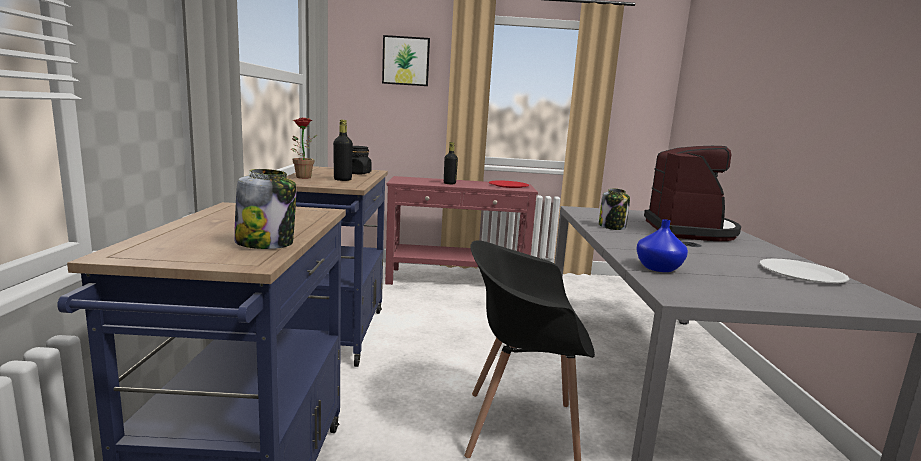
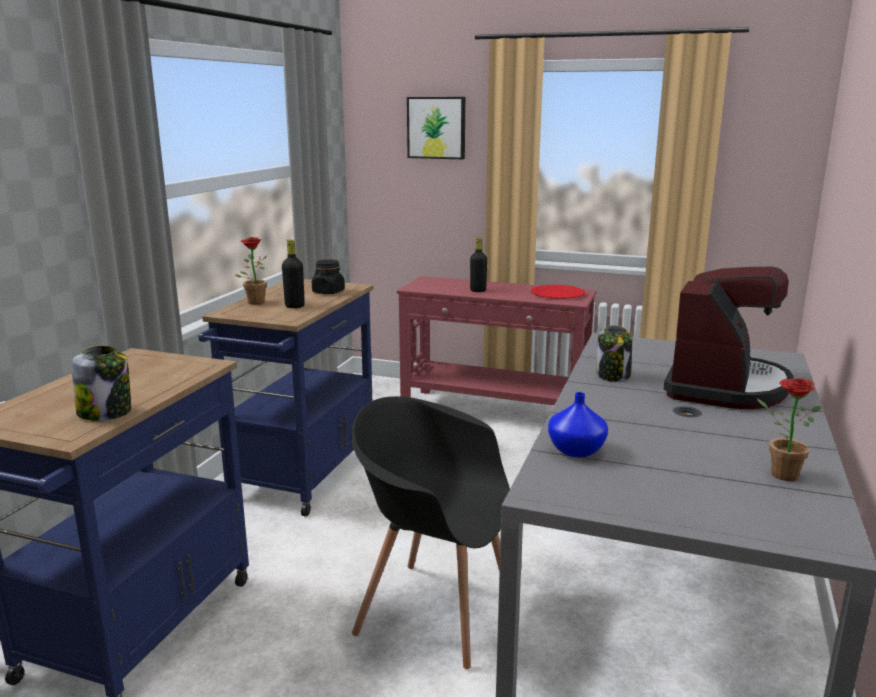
camera: 20 degrees right, 5 degrees up
(801, 273) = (778, 473): white plate -> potted plant

